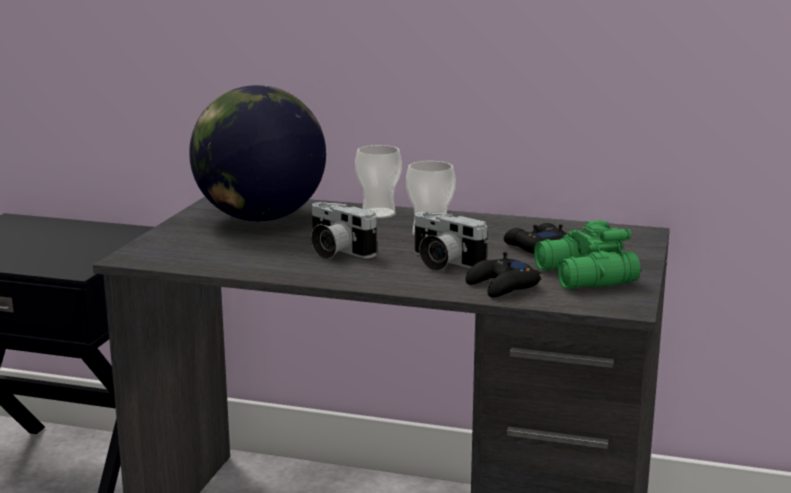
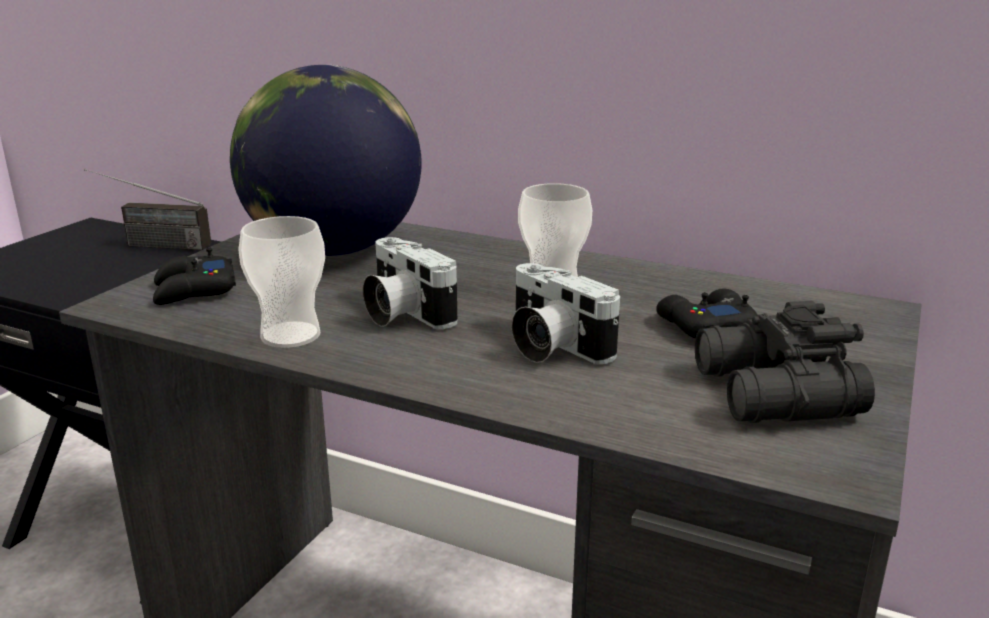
camera: 10 degrees right, 5 degrees up
(75, 230) = (148, 244): none -> radio
(378, 213) = (495, 252): cup -> cup (290, 335)
(502, 286) = (631, 404): black game controller -> black game controller (194, 291)
(583, 277) = (772, 394): green binoculars -> black binoculars

